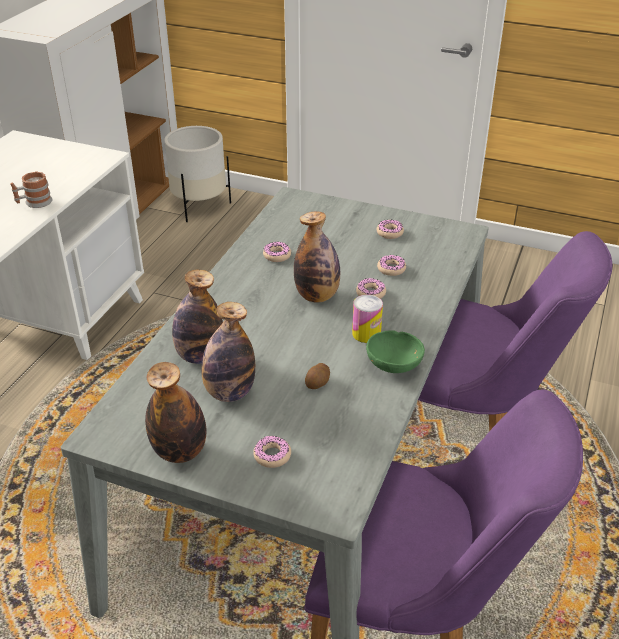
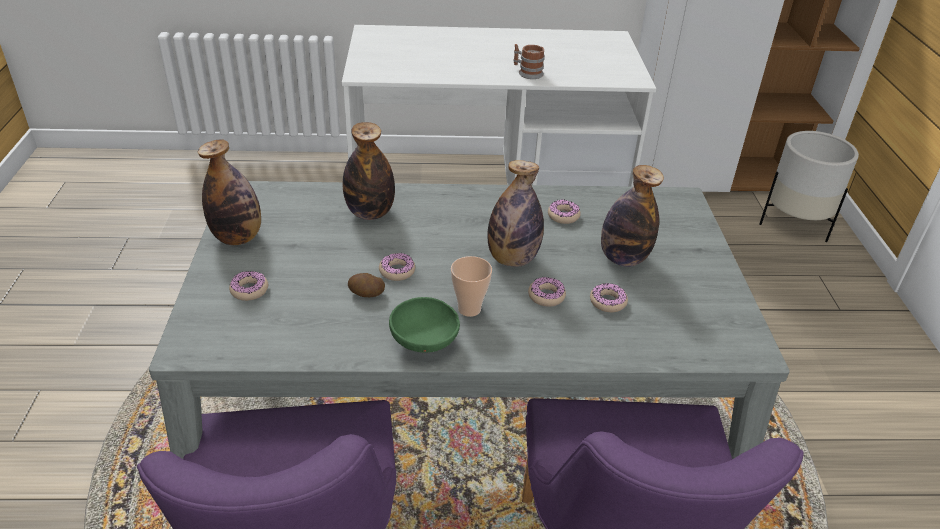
camera: 65 degrees right, 0 degrees up
(229, 393) = (326, 243): bottle -> bottle (623, 258)
(366, 333) = (469, 309): can -> cup
(389, 233) = (683, 285): donut -> donut (397, 271)

